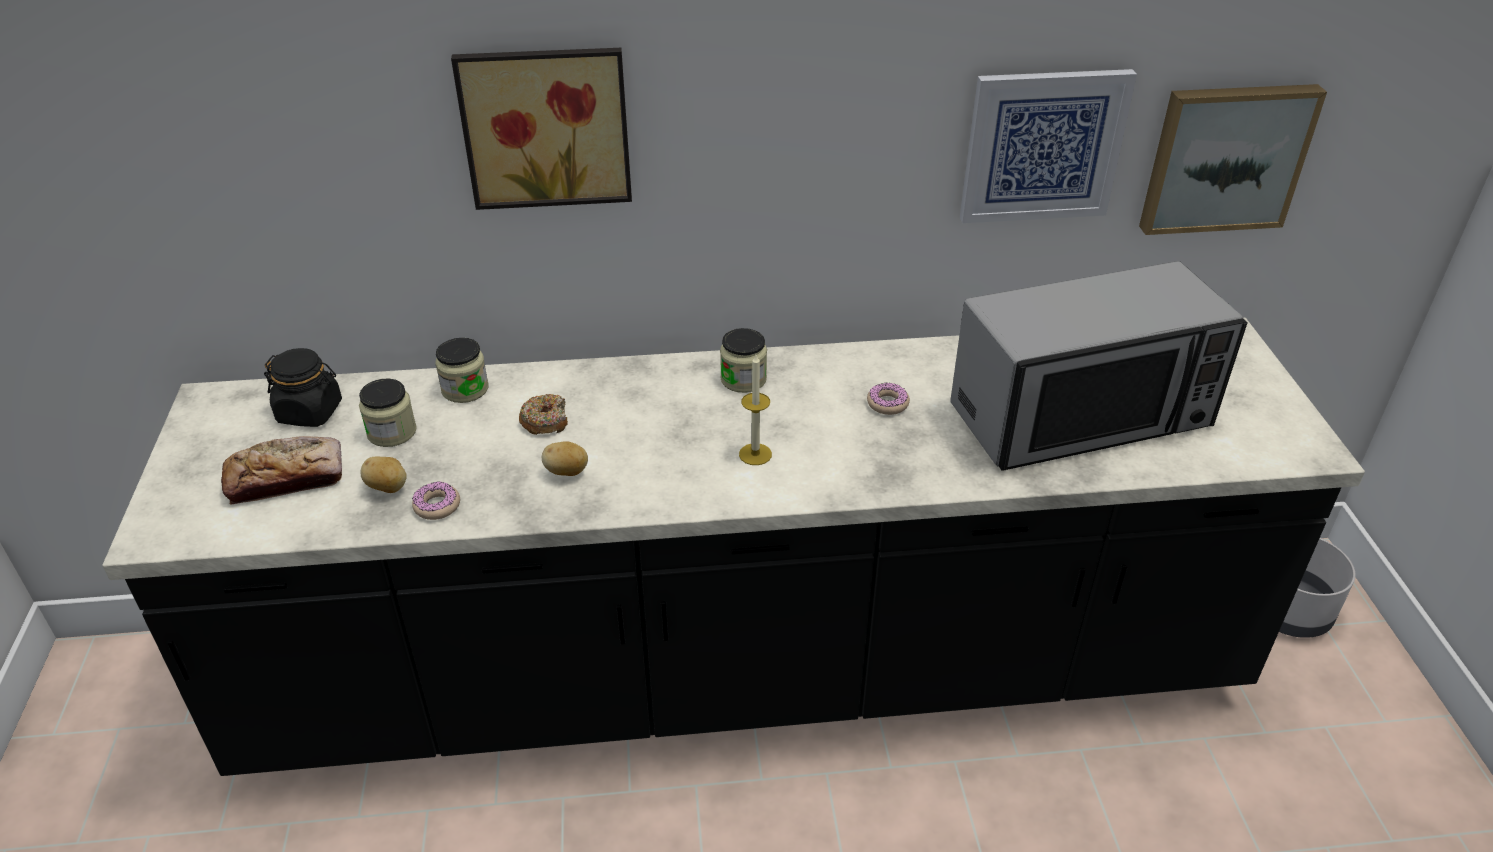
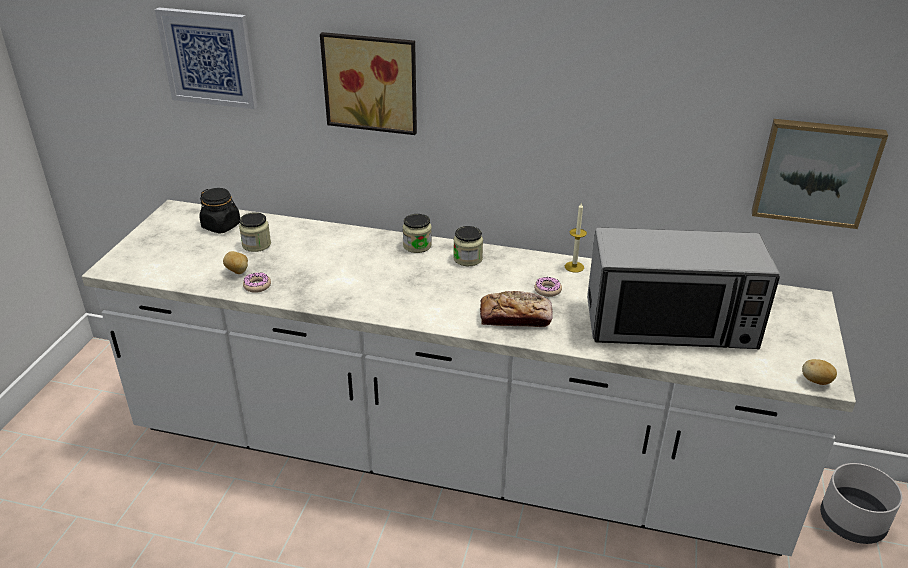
camera: 20 degrees right, 5 degrees down
(286, 478) = (190, 255): bread -> bread (515, 317)
(465, 389) = (307, 231): jar -> jar (417, 246)
(545, 421) = (341, 257): donut -> none
(567, 472) = (336, 285): potato -> potato (816, 381)
(746, 674) = (452, 457): black counter -> white counter
(755, 454) = (448, 299): candle -> candle (574, 267)
(1042, 146) = (681, 142): picture -> picture (209, 58)

